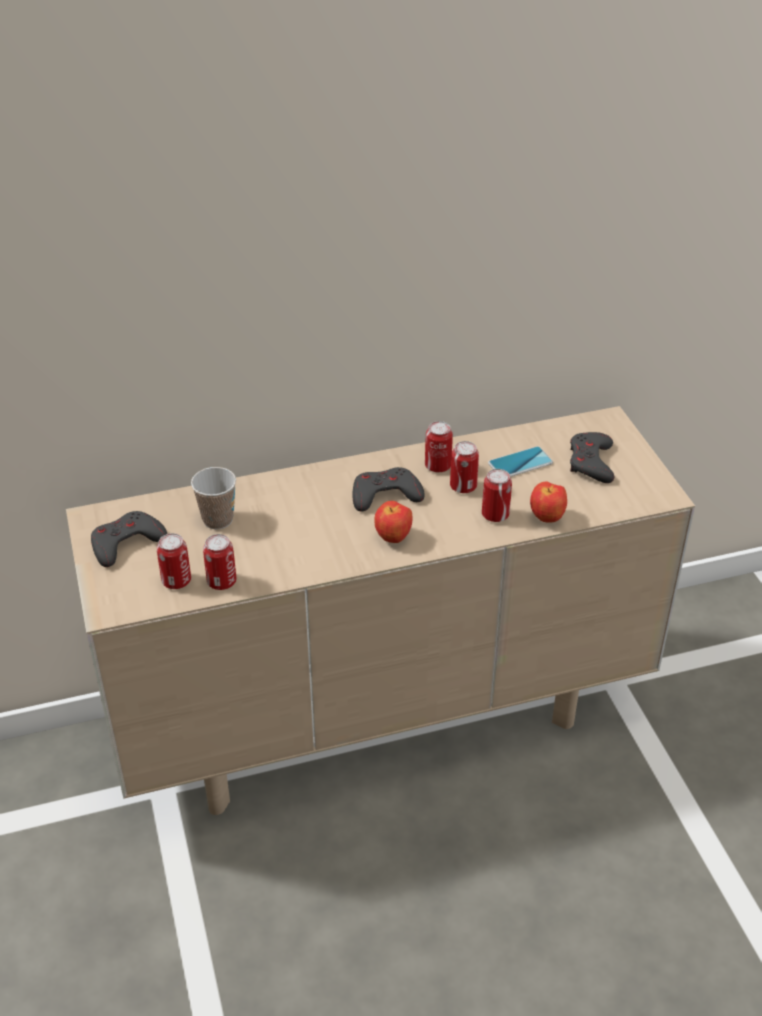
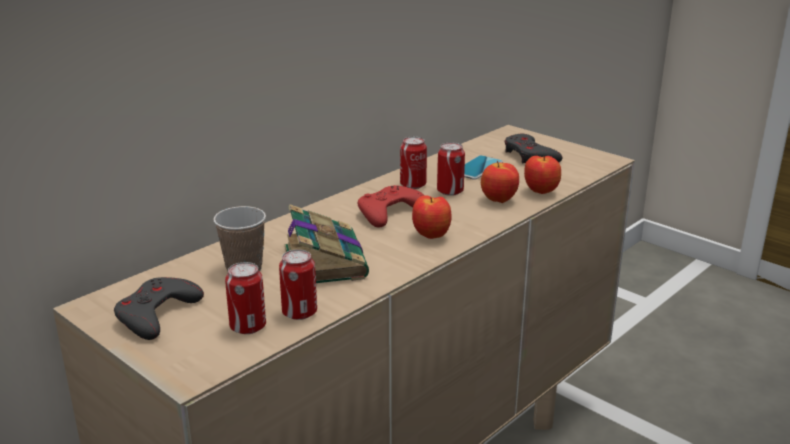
camera: 30 degrees left, 15 degrees down
(284, 534) = (324, 261): none -> book
(385, 495) = (389, 212): grey game controller -> red game controller
(495, 515) = (498, 200): can -> apple

